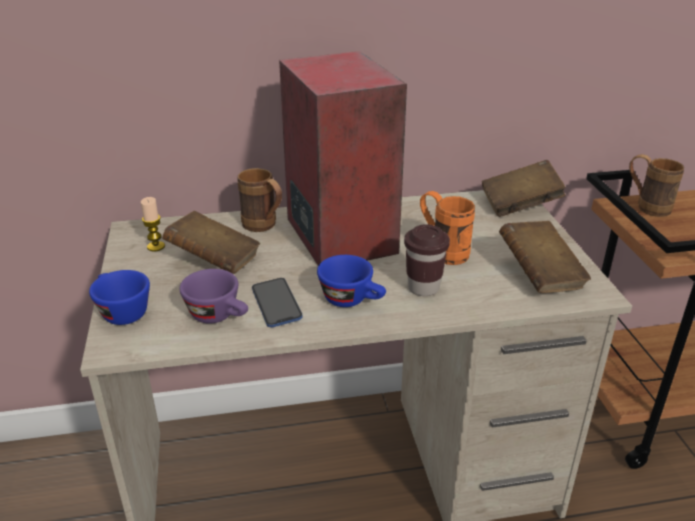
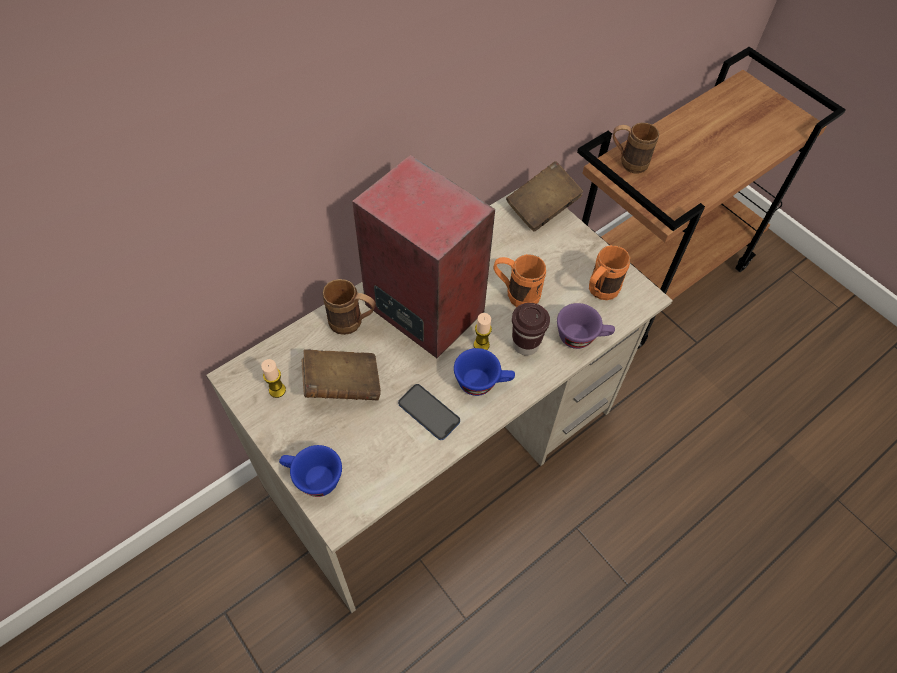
camera: 30 degrees left, 25 degrees up
(219, 316) = (395, 446): purple cup -> purple cup (582, 336)
(375, 274) = (481, 345): none -> candle
(540, 275) = (598, 293): brown book -> orange mug

